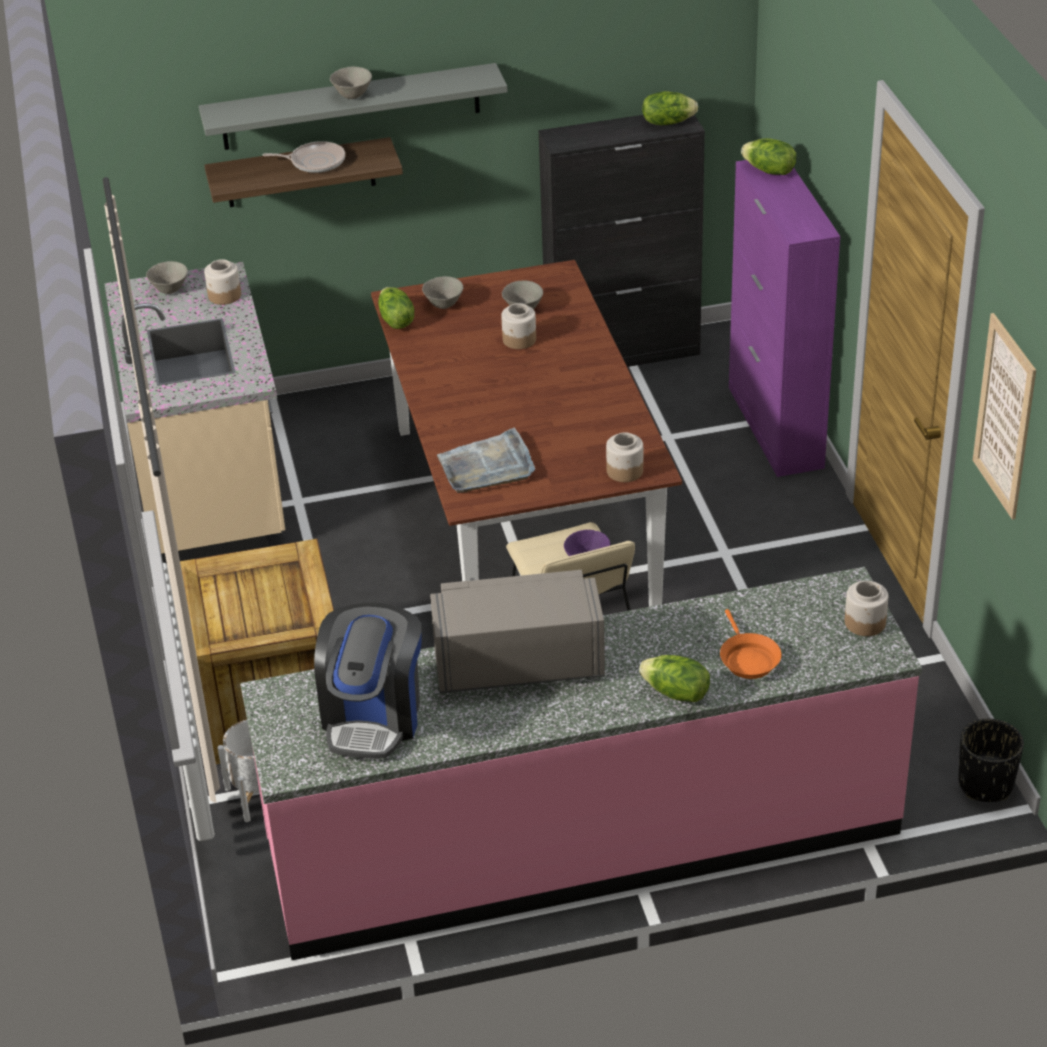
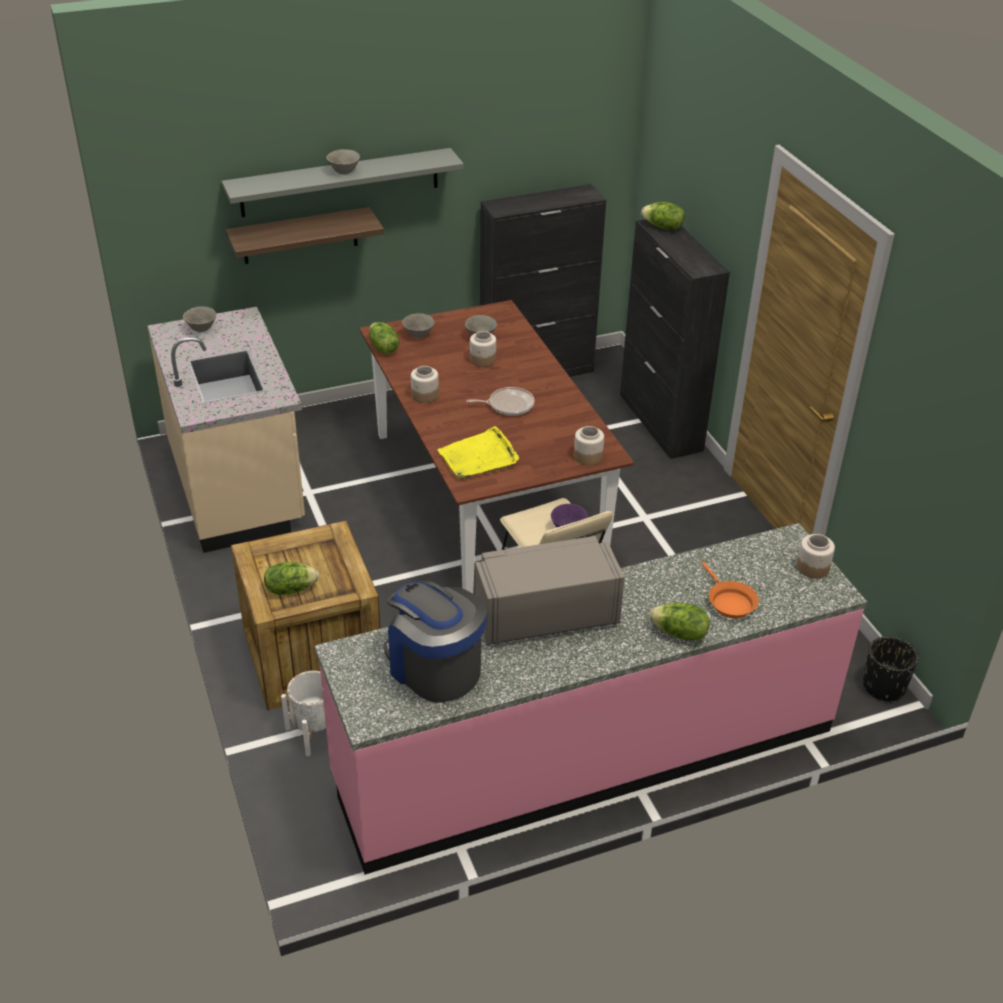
camera: 10 degrees left, 0 degrees up
(224, 296) = (246, 332): jar -> jar (425, 395)
(315, 162) = (314, 226): frying pan -> frying pan (508, 405)
(373, 716) = (434, 667): coffee machine -> coffee machine turned 135 degrees clockwise
(487, 466) = (478, 457): grey tray -> yellow tray
(667, 122) = (577, 194): lettuce -> lettuce (290, 589)
(775, 427) = (660, 423): purple cabinet -> black cabinet
(1004, 416) = (910, 399): picture -> none

